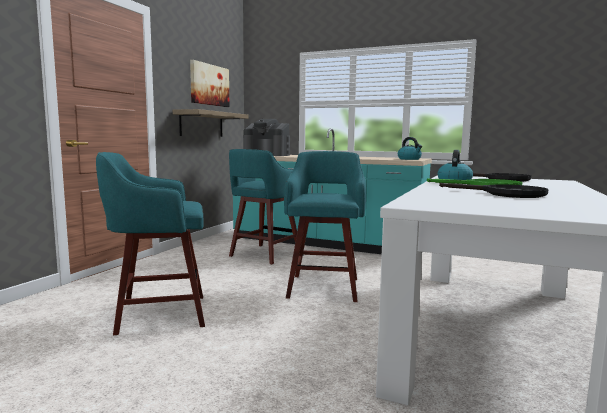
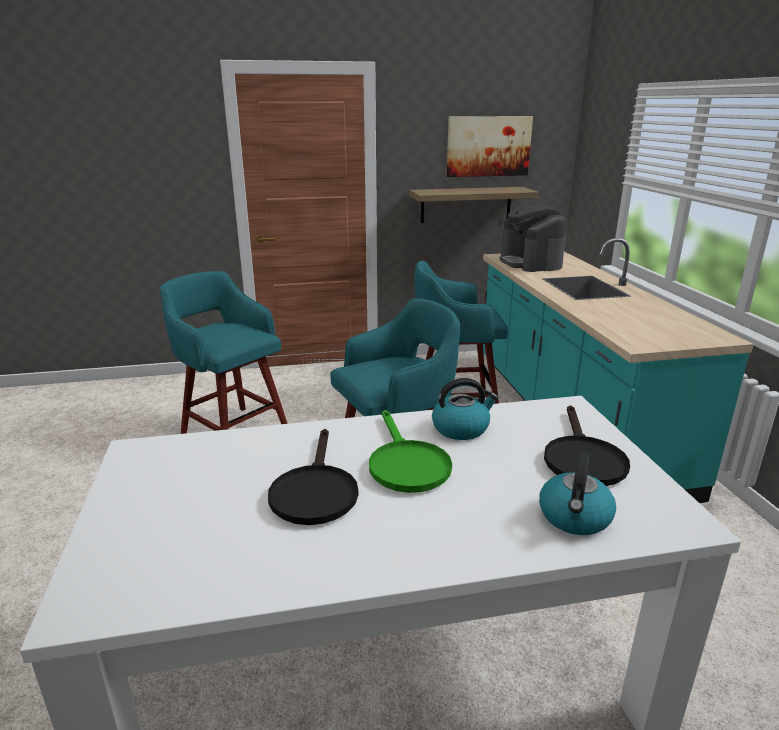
camera: 55 degrees right, 15 degrees up
(409, 159) = (659, 338): kettle -> kettle (575, 518)

